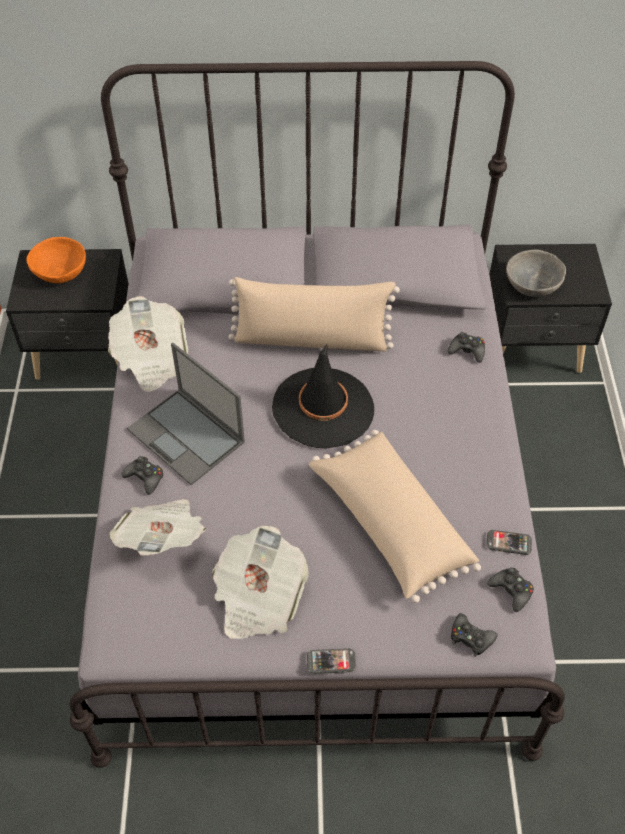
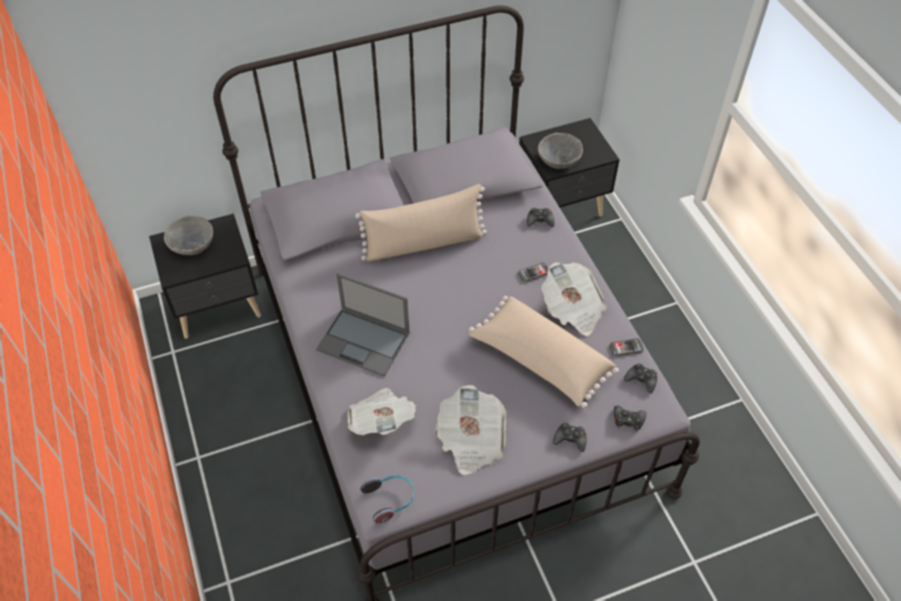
camera: 20 degrees left, 0 degrees up
(60, 272) = (191, 245): orange bowl -> grey bowl
(128, 638) = (390, 500): none -> headphones
(145, 477) = (347, 381): black game controller -> black game controller (570, 439)
(151, 359) = (309, 292): newspaper -> newspaper (572, 309)
(323, 408) = (455, 291): black hat -> none
(331, 661) = (542, 467): phone -> phone (533, 273)

